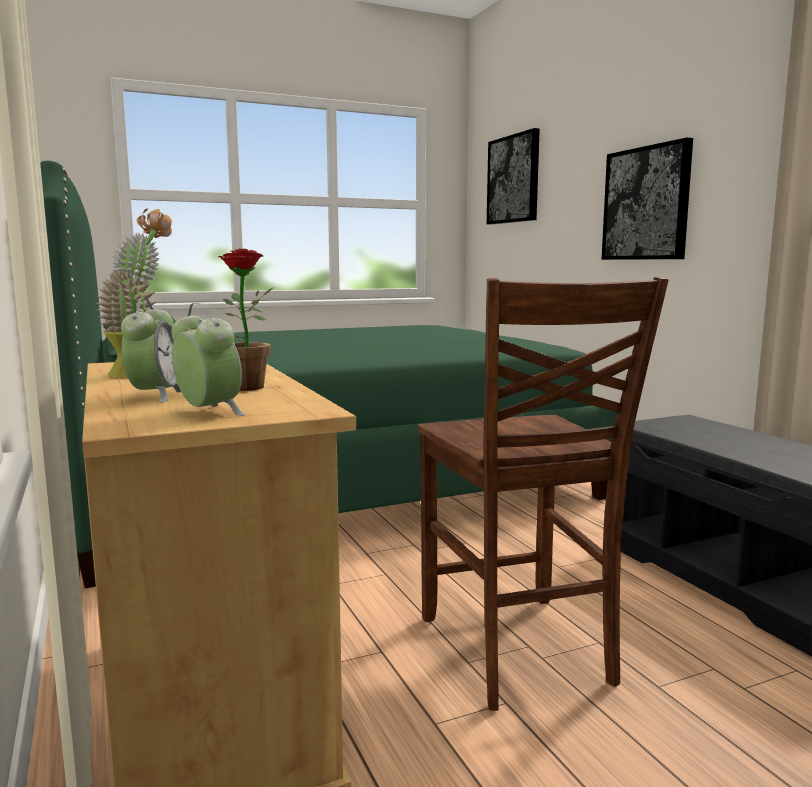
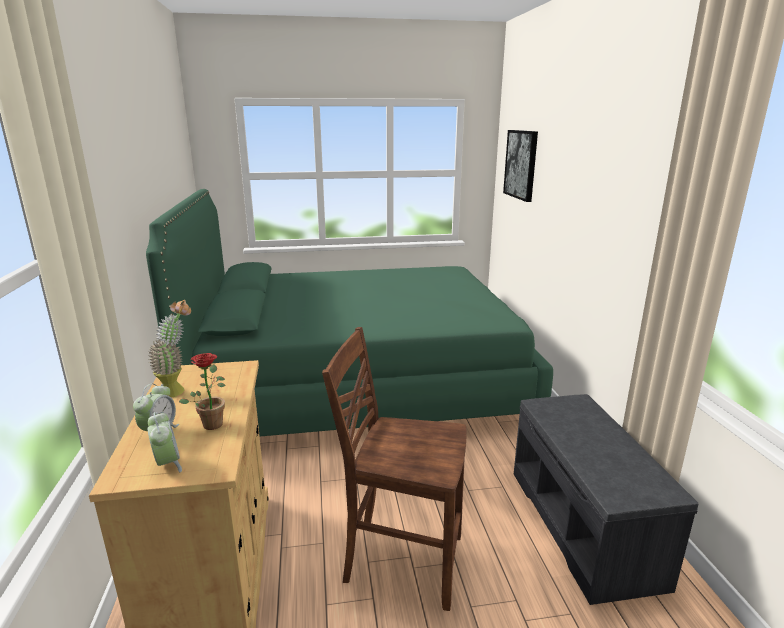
camera: 15 degrees right, 10 degrees up
(517, 651) = (401, 559): brown chair -> brown chair turned 105 degrees clockwise
(646, 204) = (591, 220): picture -> none

